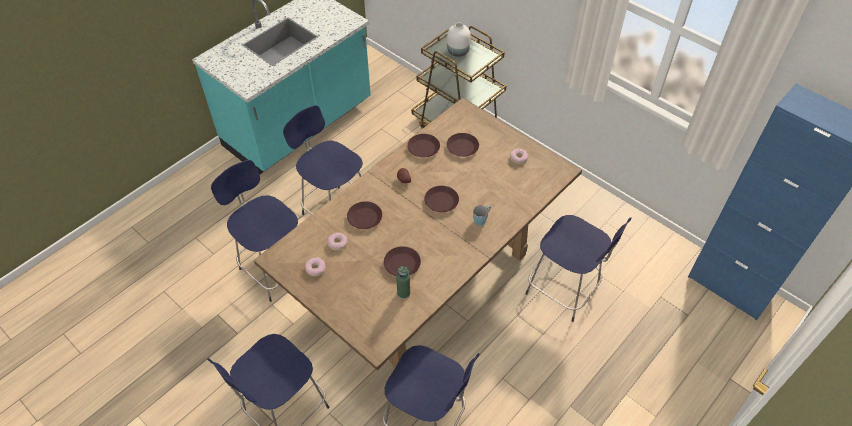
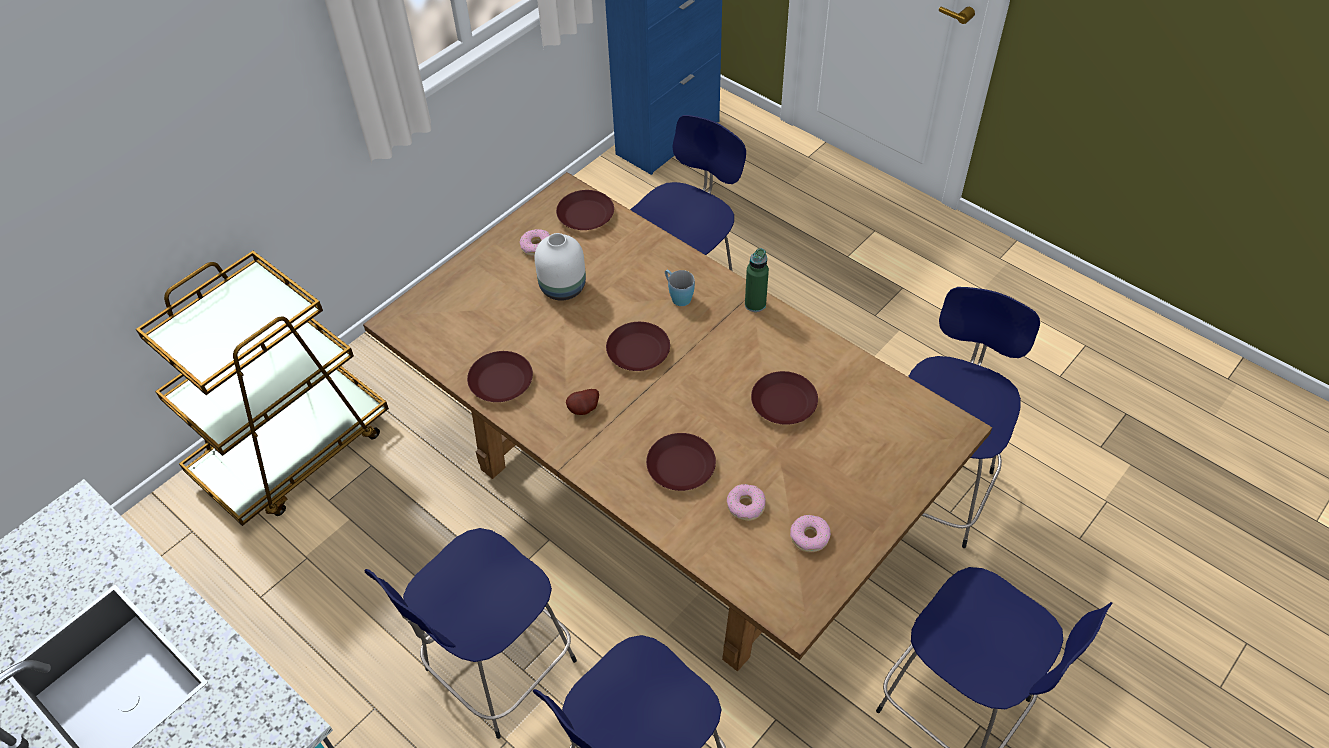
camera: 90 degrees left, 0 degrees up
(403, 293) = (844, 398): green bottle -> green bottle (755, 304)
(457, 51) = (221, 331): white vase -> white vase (563, 288)
(462, 147) = (504, 323): brown plate -> brown plate (586, 215)

